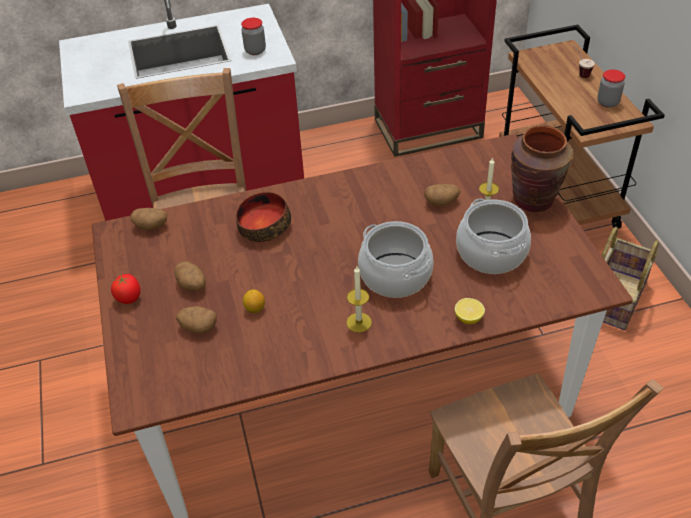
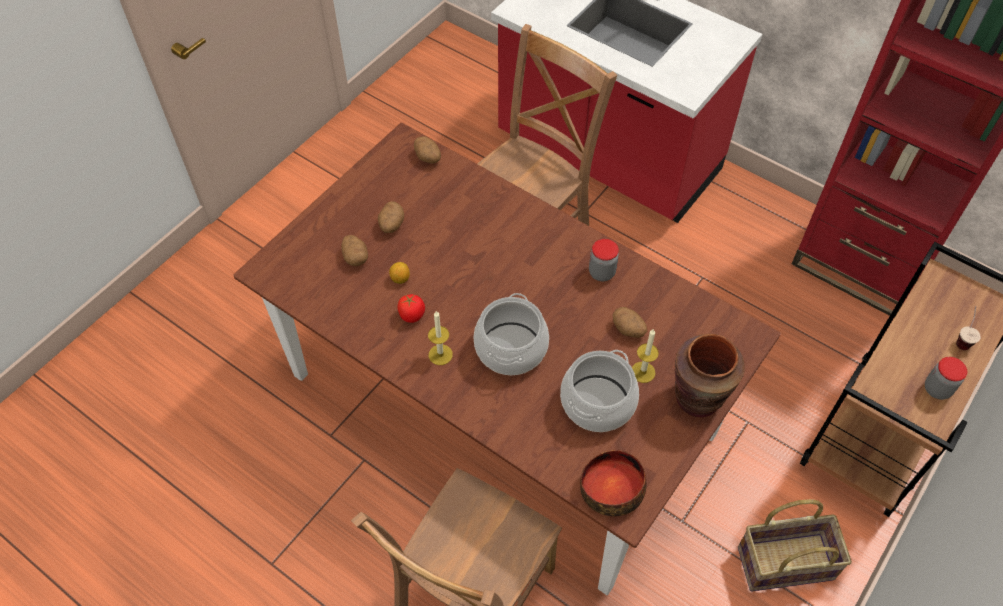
camera: 50 degrees right, 10 degrees up
(129, 298) = (349, 197): tomato -> tomato (412, 315)
(255, 50) = (682, 72): jar -> jar (601, 272)
(264, 226) = (489, 226): bowl -> bowl (612, 488)
(468, 318) = (506, 428): lemon -> none

